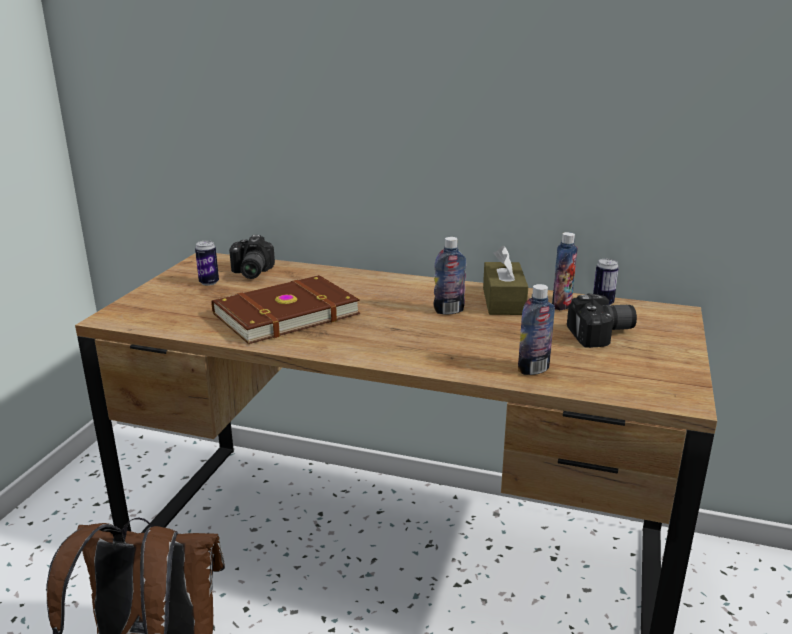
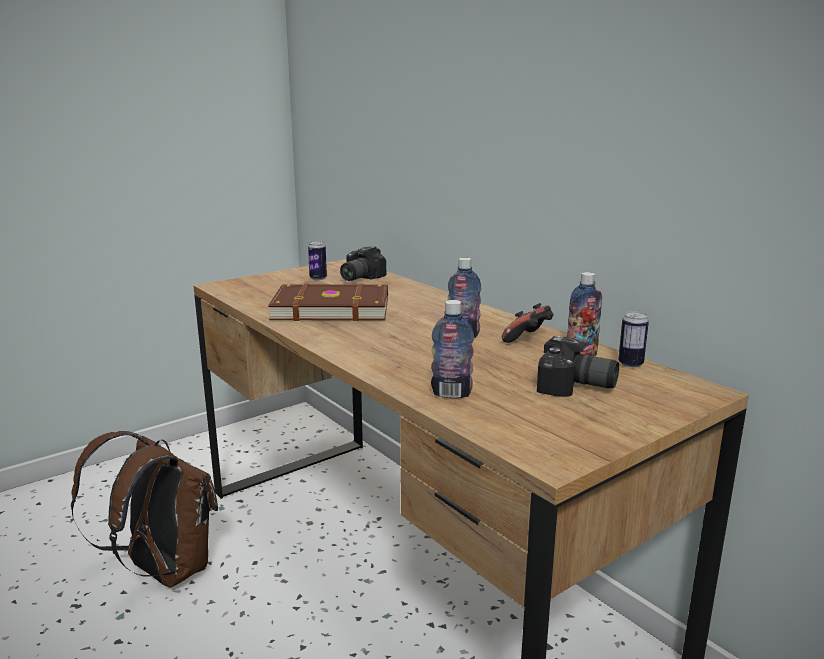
camera: 35 degrees right, 5 degrees down
(503, 301) = (528, 339): brown tissue box -> game controller

